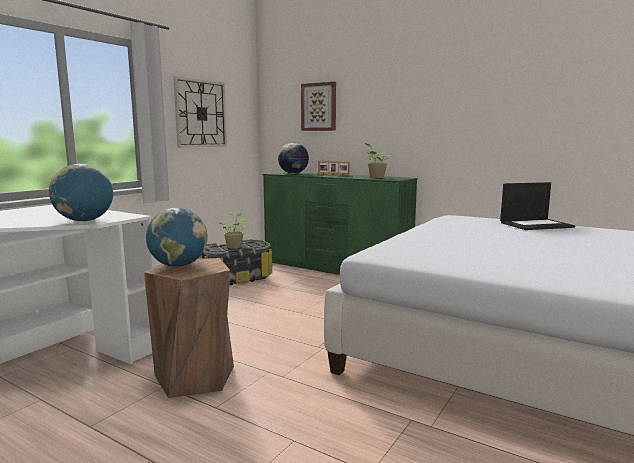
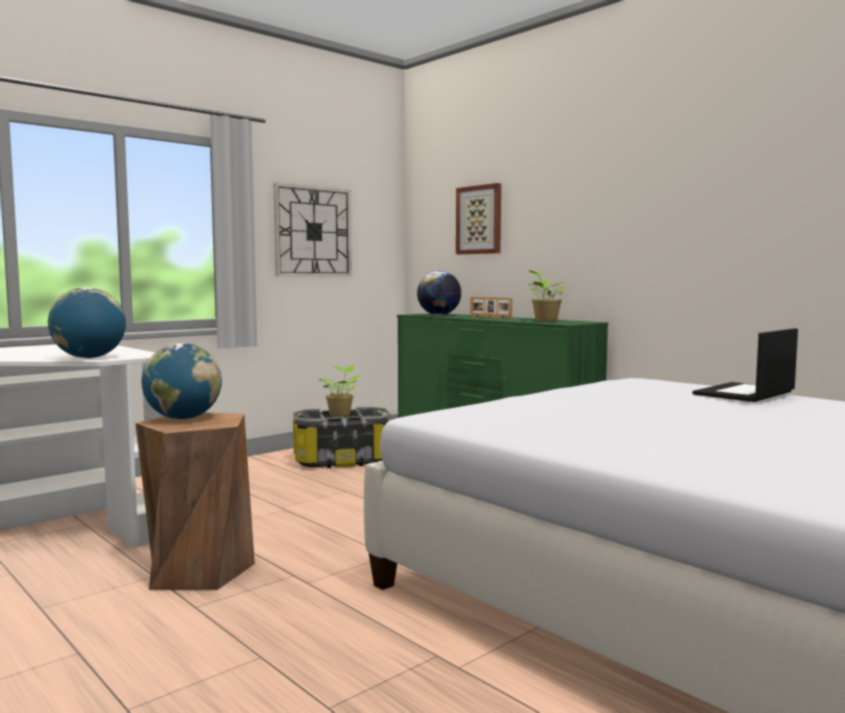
camera: 15 degrees right, 5 degrees down
(536, 225) = (744, 393): laptop -> laptop turned 135 degrees clockwise

